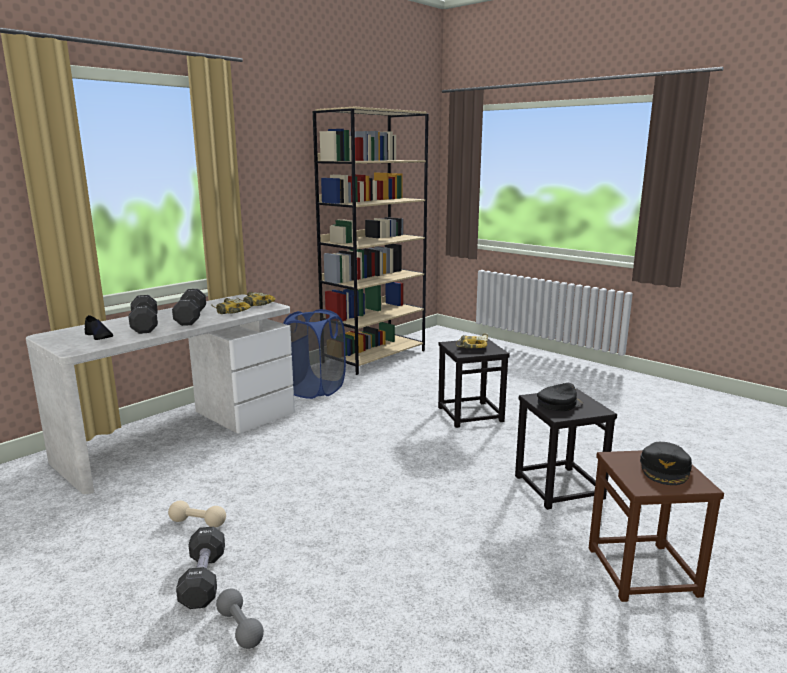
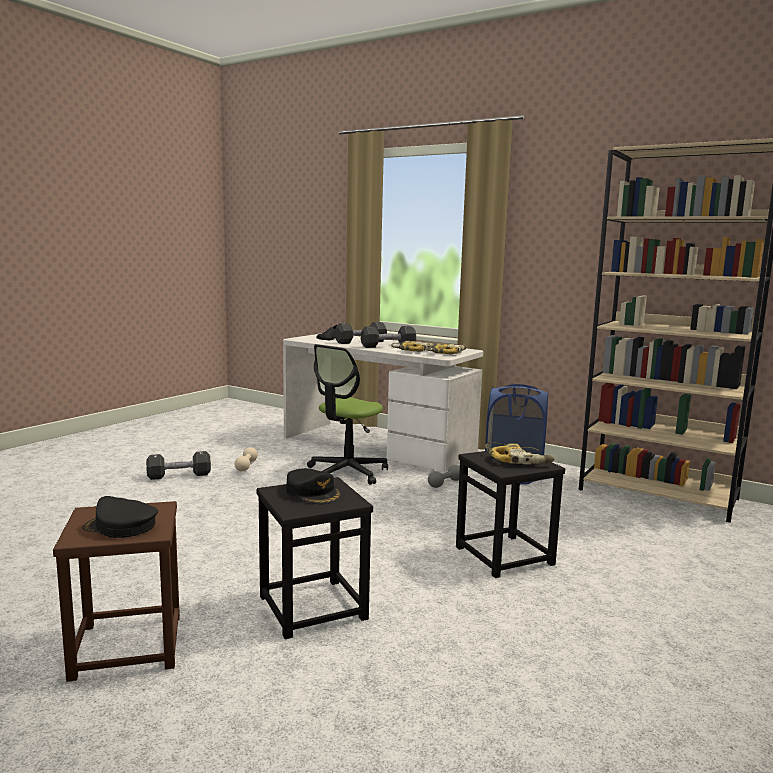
camera: 80 degrees right, 5 degrees down
(240, 628) = (126, 489): grey dumbbell -> grey dumbbell (445, 483)
(264, 458) = (347, 472): none -> office chair

